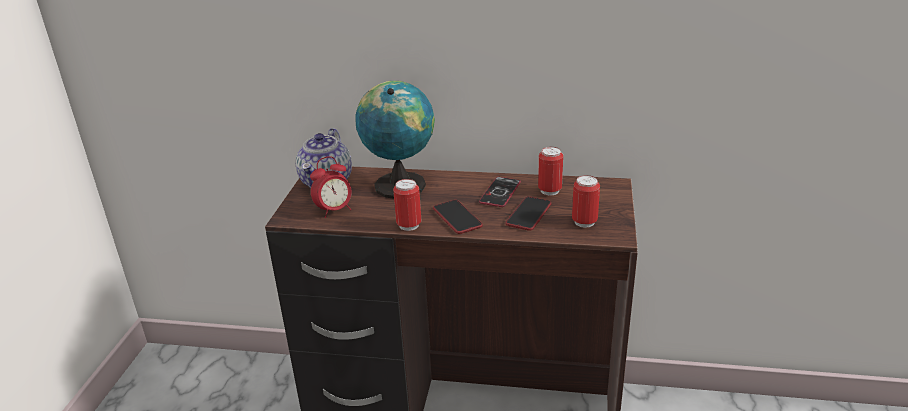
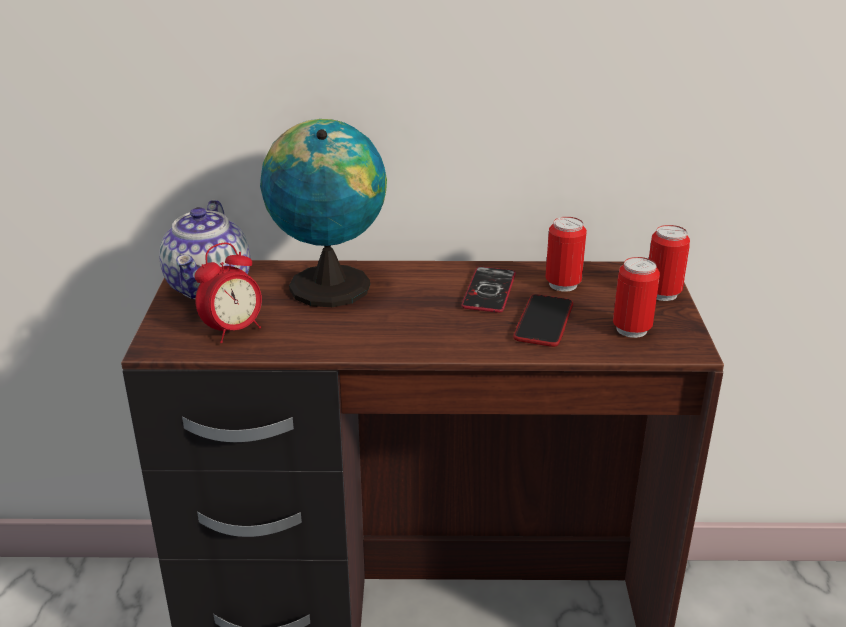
camera: 10 degrees left, 0 degrees up
(409, 225) = (361, 348): can -> can (662, 294)
(457, 218) = (434, 332): phone -> none

